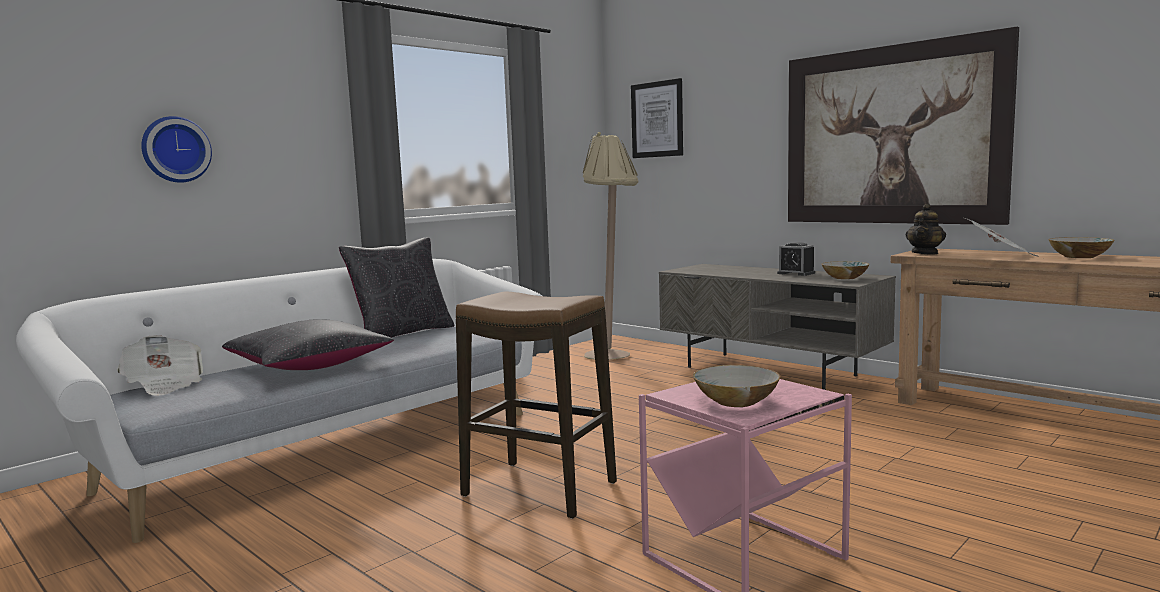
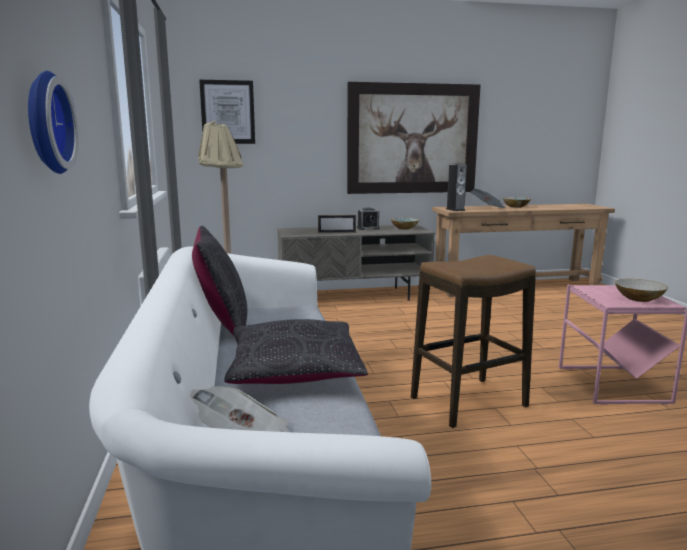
camera: 55 degrees left, 5 degrees up
(735, 273) = (337, 232): none -> picture frame
(925, 253) = (455, 209): teapot -> speaker

